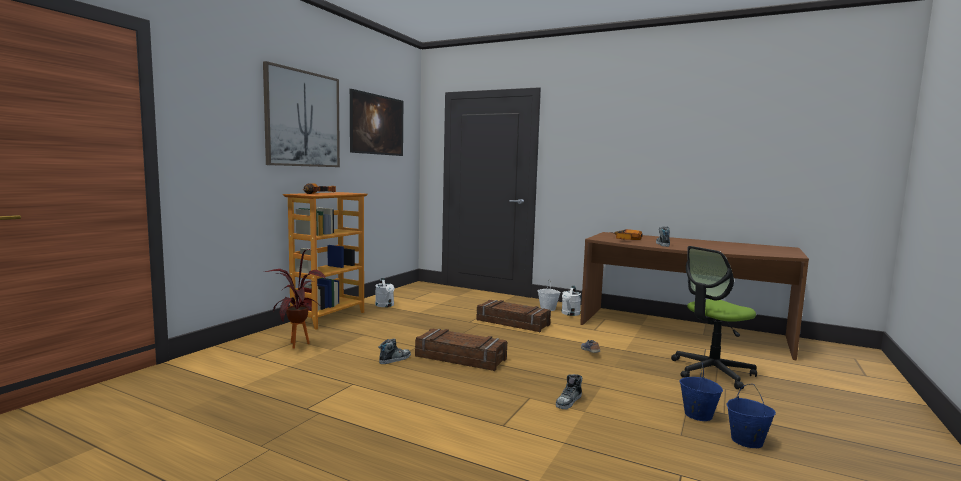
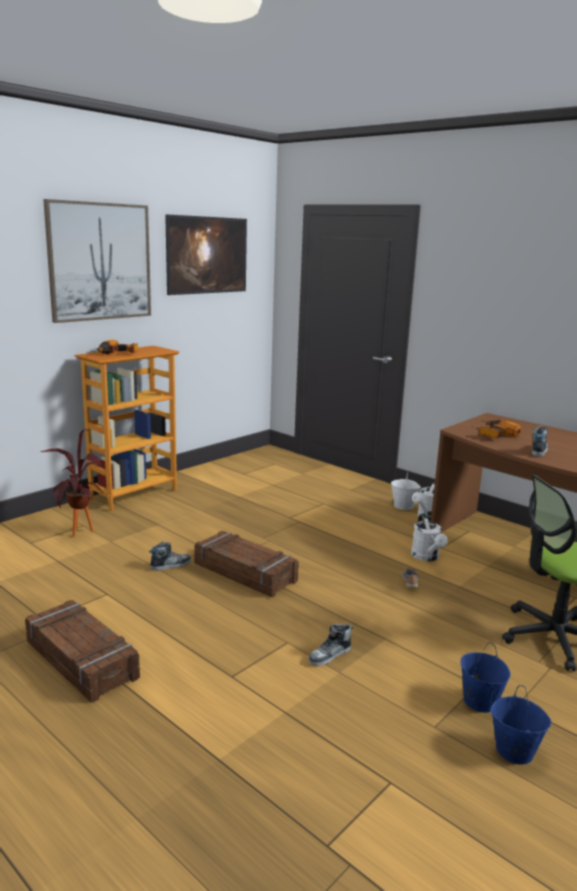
camera: 15 degrees right, 10 degrees up
(385, 305) = (207, 481): white watering can -> white watering can (427, 557)
(512, 323) = (342, 525): crate -> crate (80, 660)

